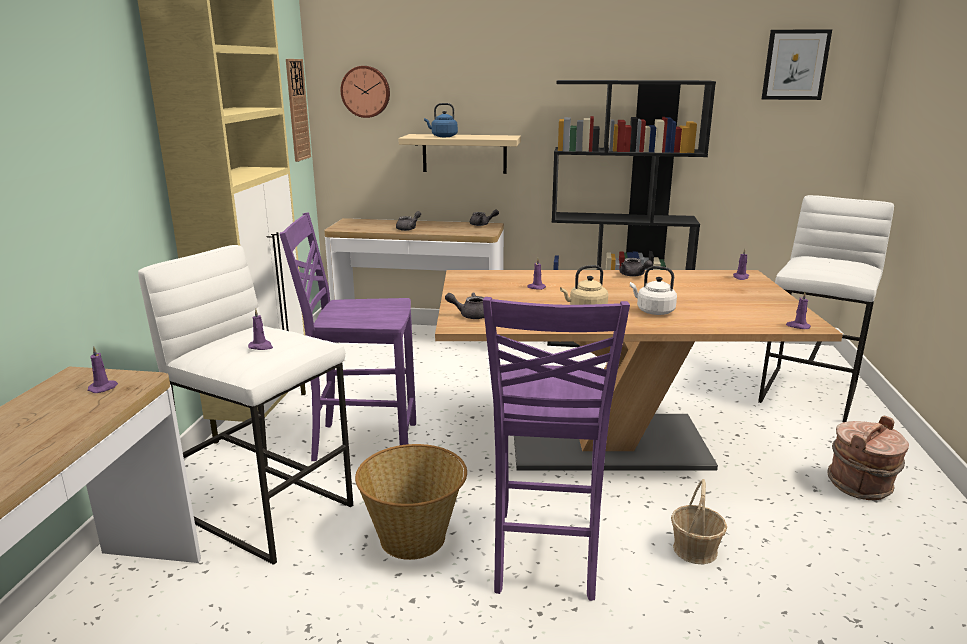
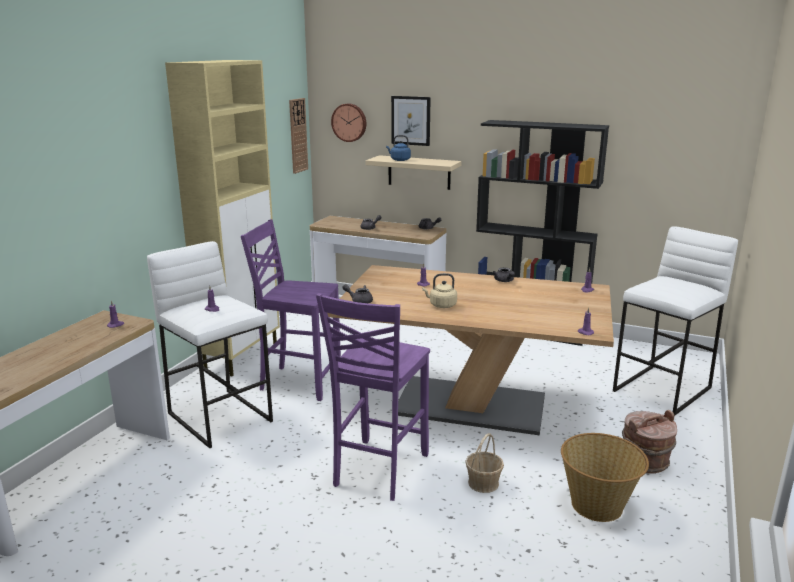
camera: 15 degrees right, 0 degrees up
(414, 538) = (301, 446): basket -> basket (598, 505)
(653, 311) = (489, 310): white kettle -> none
(795, 65) = (682, 115): picture -> picture (411, 120)

